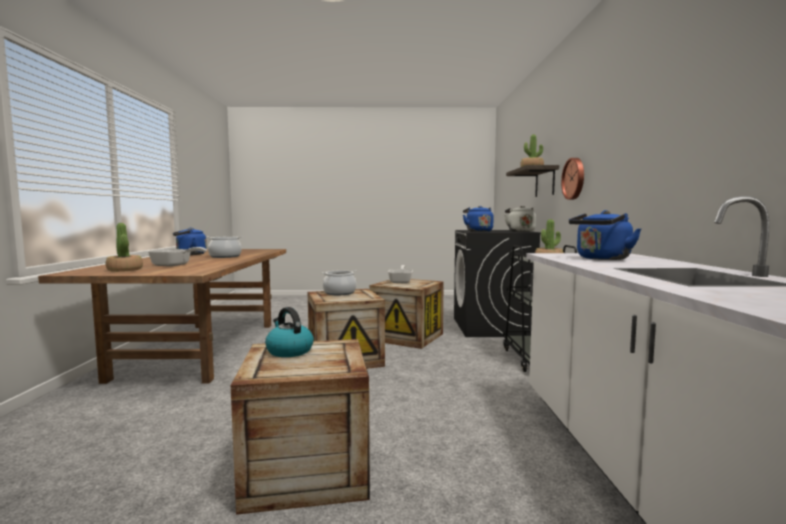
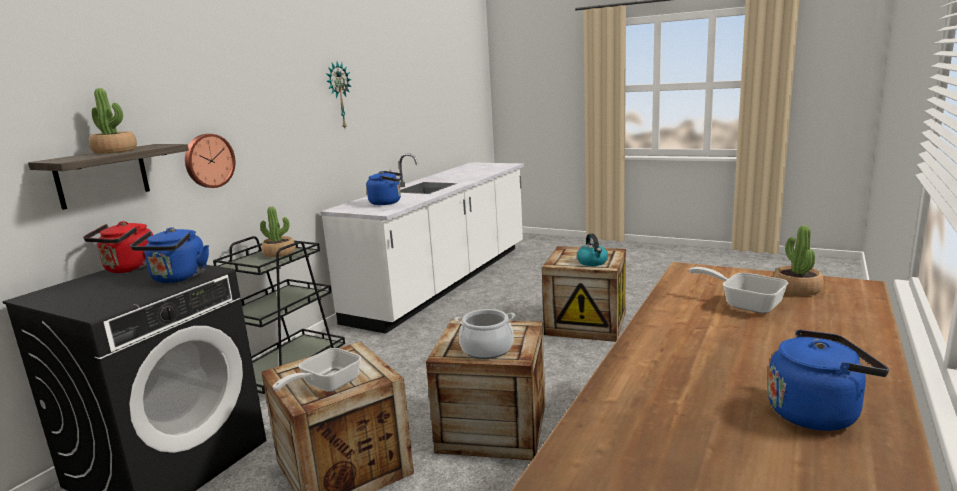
camera: 150 degrees left, 10 degrees up
(225, 256) = (692, 362): cooking pot -> none
(520, 231) = (129, 269): white kettle -> red kettle
(687, 94) = (338, 96): none -> wall clock

